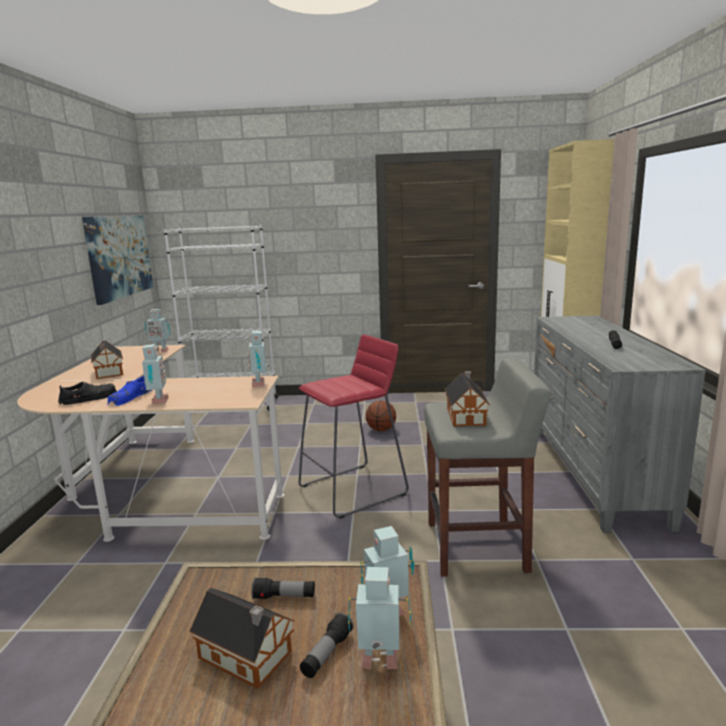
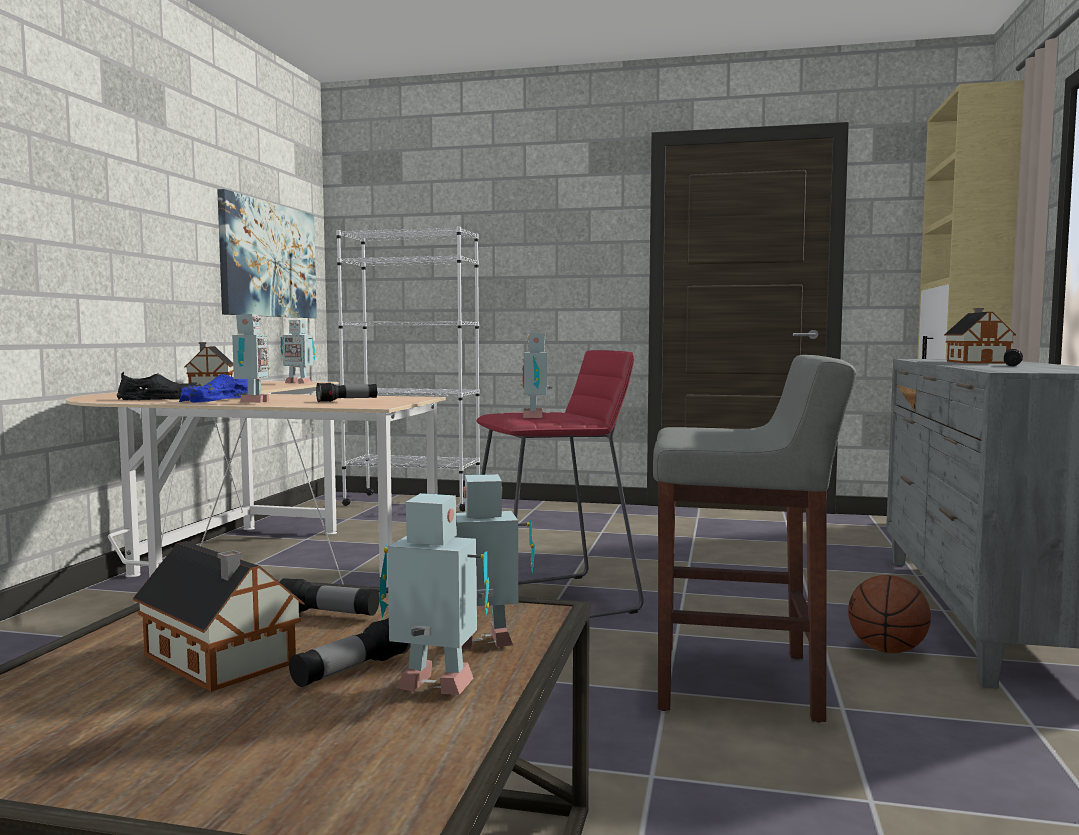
camera: 10 degrees right, 10 degrees down
(220, 392) = (347, 401): none -> flashlight
(260, 384) = (412, 399): toy robot -> toy robot (536, 417)
(381, 430) = (628, 542): basketball -> basketball (887, 650)
(466, 416) = (719, 434): toy house -> toy house (977, 362)

